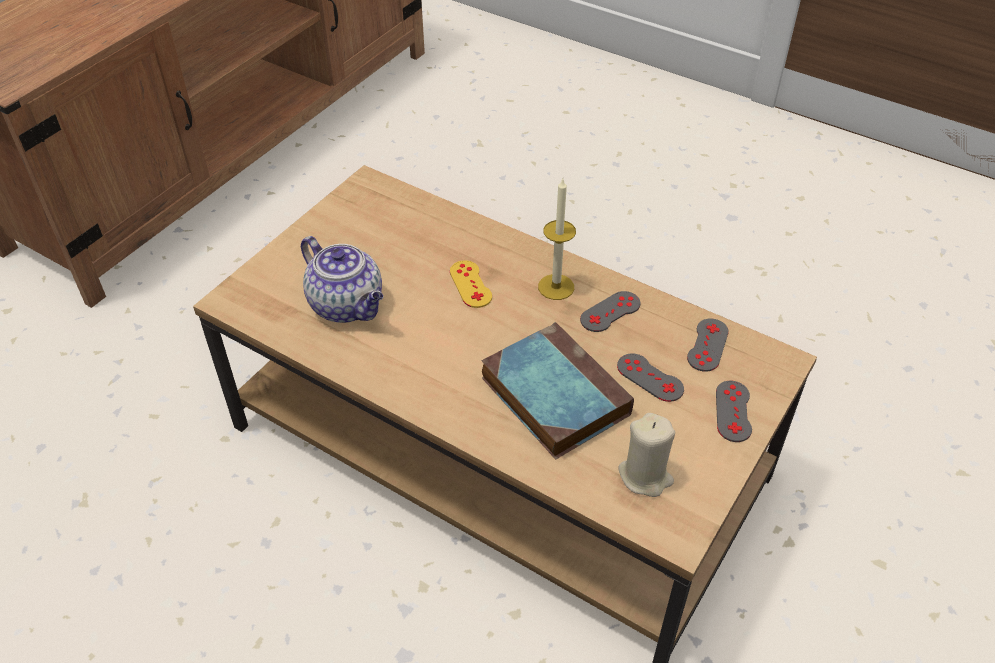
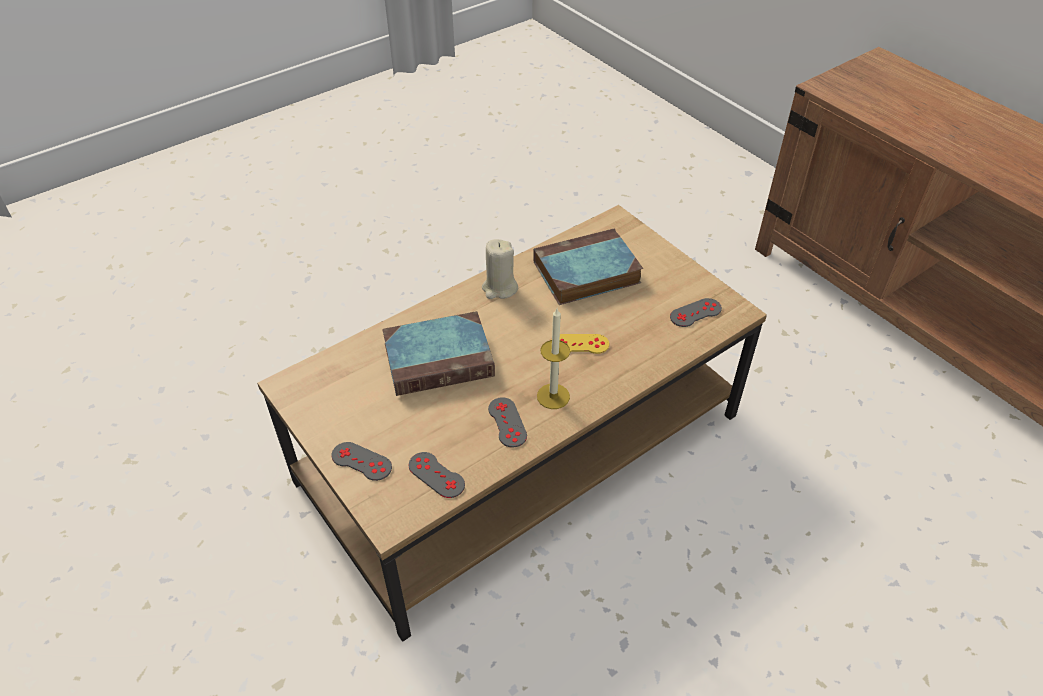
camera: 110 degrees right, 0 degrees up
(348, 306) = (585, 273): teapot -> book
(645, 476) = (341, 385): beige candle -> beige candle (499, 288)
(650, 378) = (424, 421): grey game controller -> grey game controller (695, 313)

